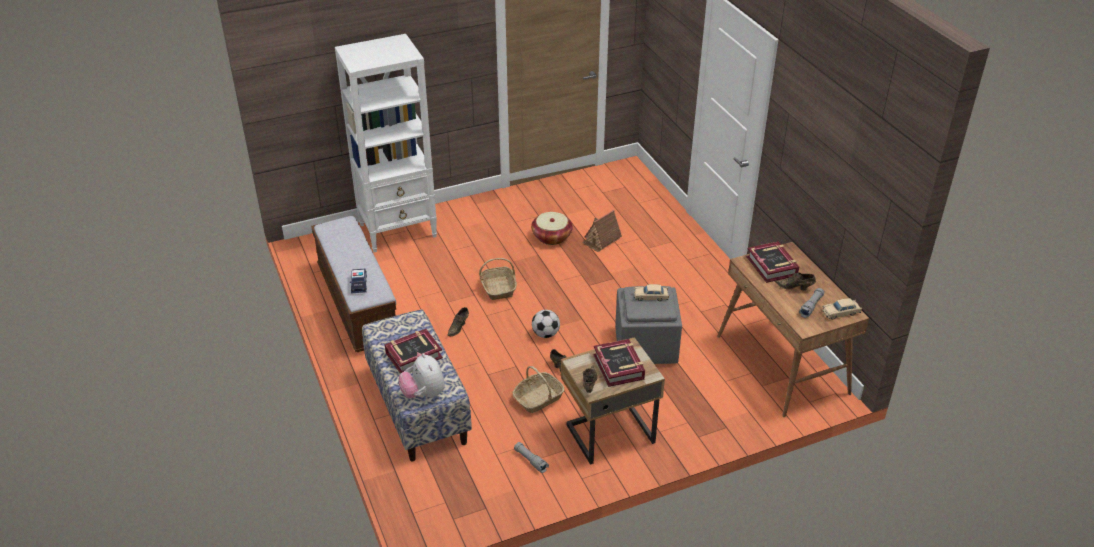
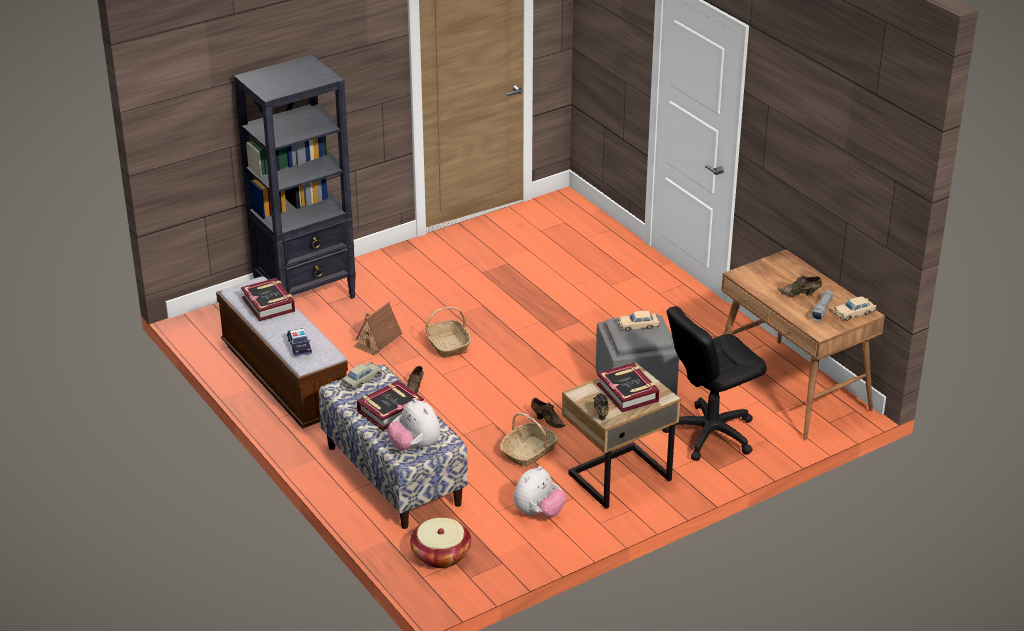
camera: 10 degrees left, 5 degrees down
(398, 230) = (306, 295): white bookcase -> black bookcase
(399, 322) = (362, 380): none -> beige toy car
(530, 460) = (538, 513): grey flashlight -> plush toy
(545, 334) = (517, 387): football -> none
(551, 237) = (493, 284): basket -> basket (441, 555)
(601, 240) = (553, 282): toy house -> toy house (377, 341)
(700, 400) = (710, 433): none -> black office chair
(772, 266) = (770, 275): book -> book (269, 304)

